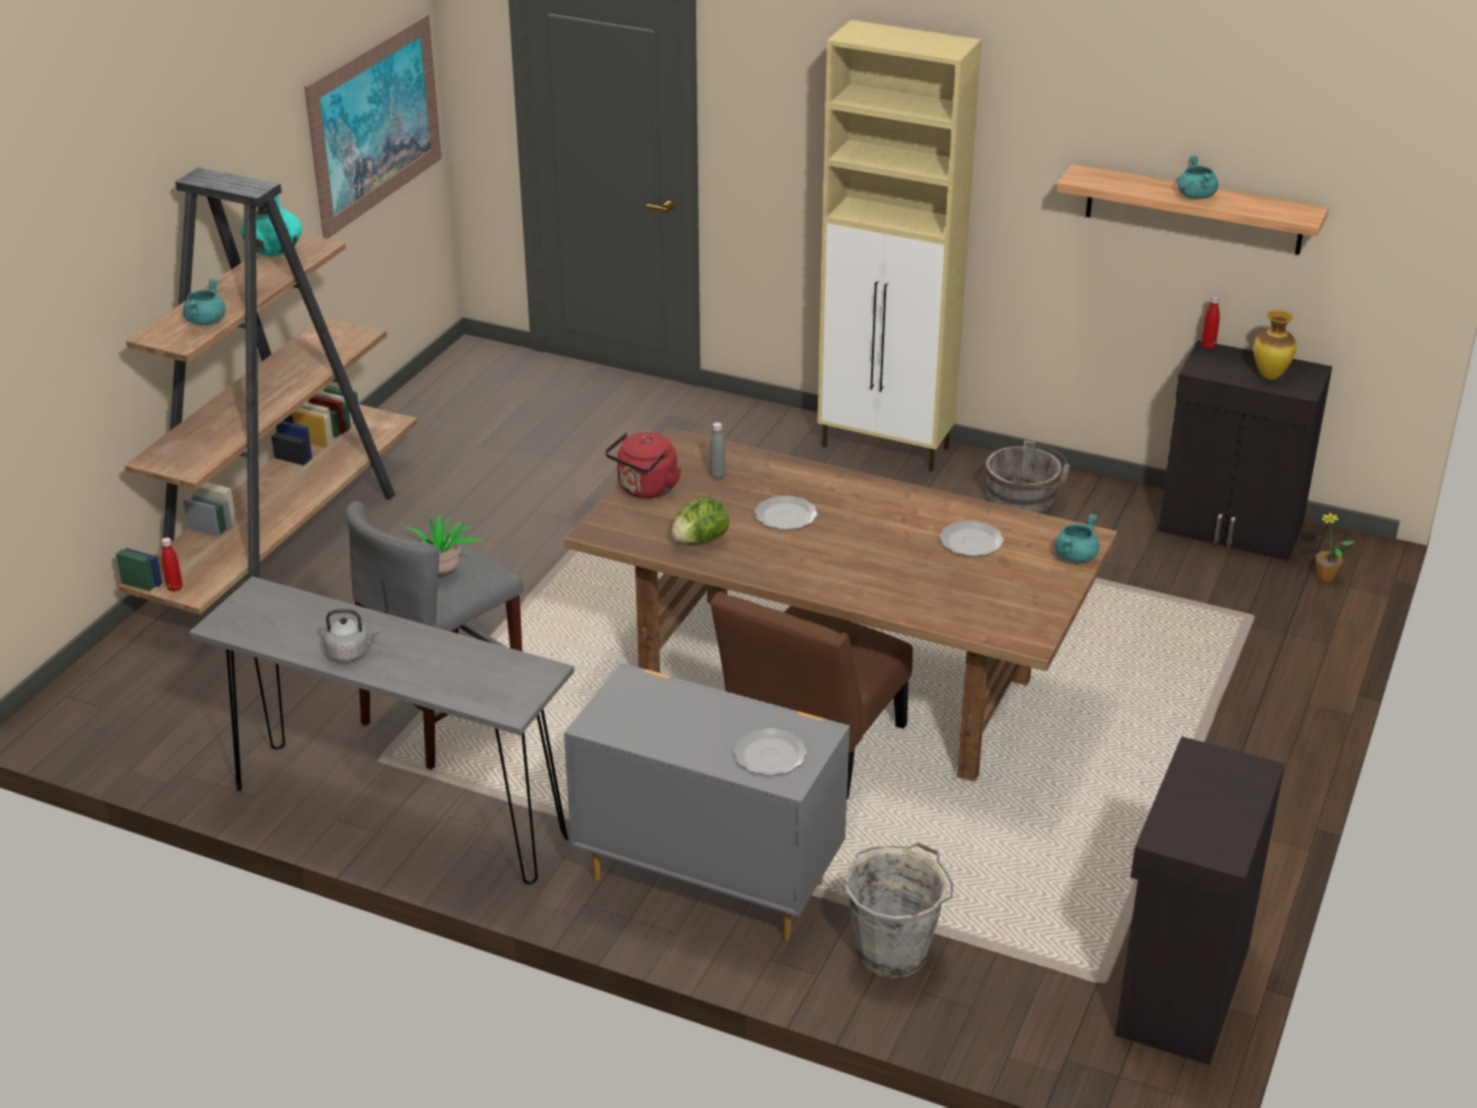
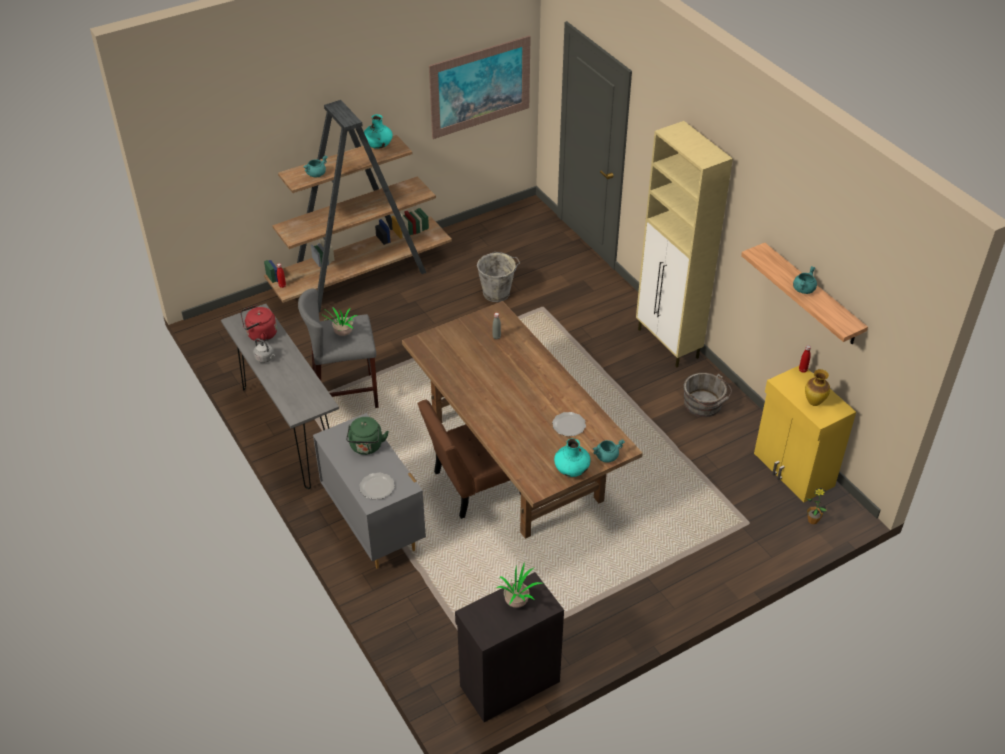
camera: 35 degrees right, 10 degrees up
(645, 489) = (459, 330): red kettle -> red kettle (260, 335)
(681, 708) = (366, 447): none -> green kettle
(699, 540) = (454, 368): lettuce -> none
(786, 515) = (503, 372): plate -> none
(893, 951) = (412, 597): grey bucket -> grey bucket (497, 293)
(1047, 594) = (571, 470): none -> turquoise vase
(1210, 786) = (518, 602): none -> potted plant
(1231, 529) = (793, 470): black cabinet -> yellow cabinet

